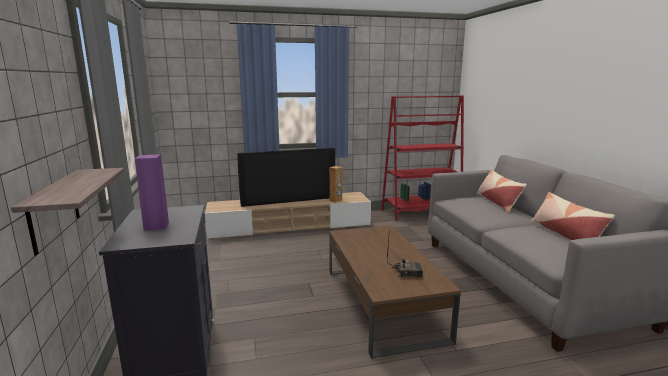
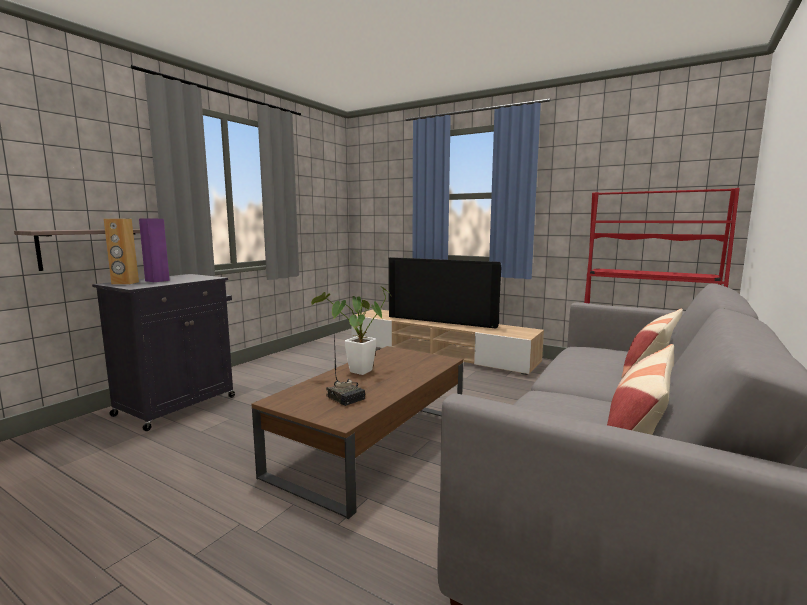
camera: 45 degrees right, 5 degrees down
(336, 200) = (490, 331): brown speaker -> brown speaker (125, 283)
(368, 255) = (357, 373): none -> potted plant

